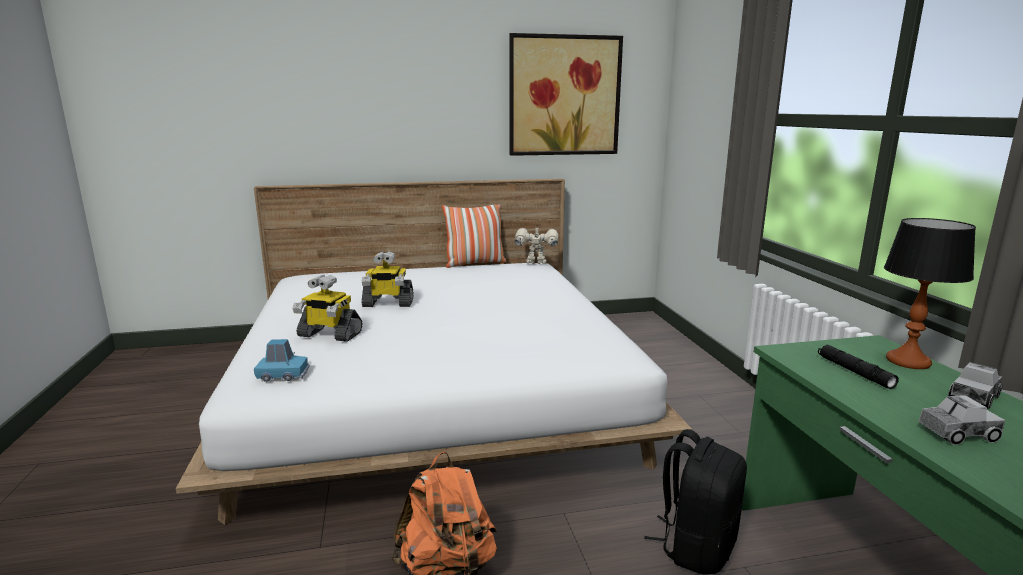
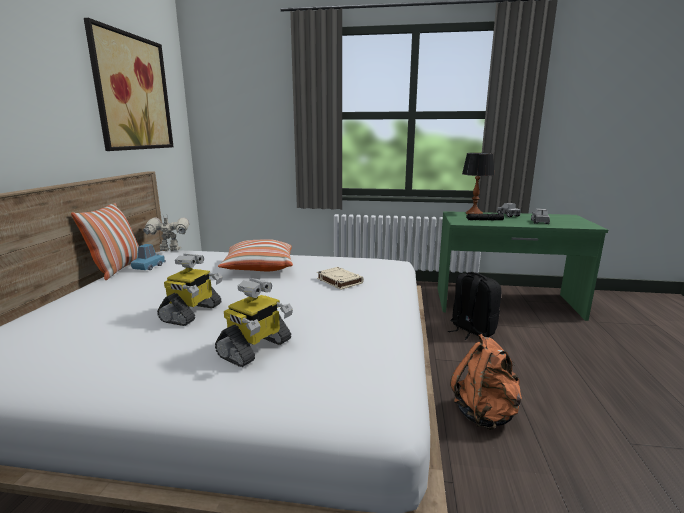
camera: 70 degrees left, 0 degrees up
(283, 375) = (353, 380): blue toy car -> blue toy car (149, 267)
(506, 338) = (339, 281): none -> beige book
(515, 300) = (259, 268): none -> pillow
(536, 263) = (170, 250): toy robot -> toy robot turned 60 degrees clockwise

